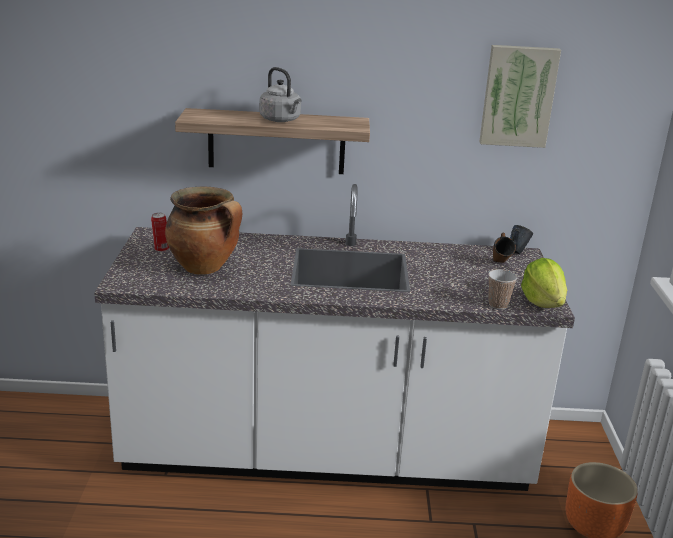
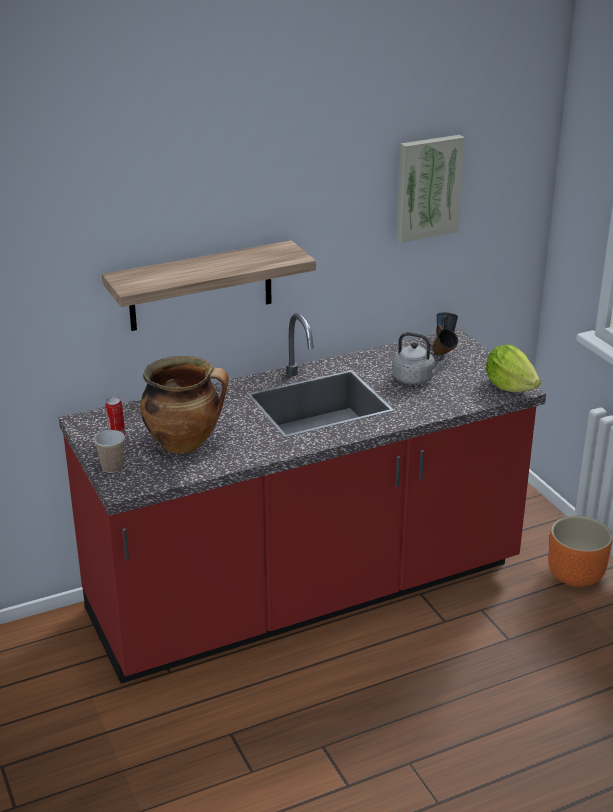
camera: 25 degrees left, 5 degrees up
(281, 120) = (218, 266): grey kettle -> grey kettle (415, 379)
(326, 453) = (306, 593): white counter -> red counter
(498, 305) = (477, 400): cup -> cup (112, 467)

